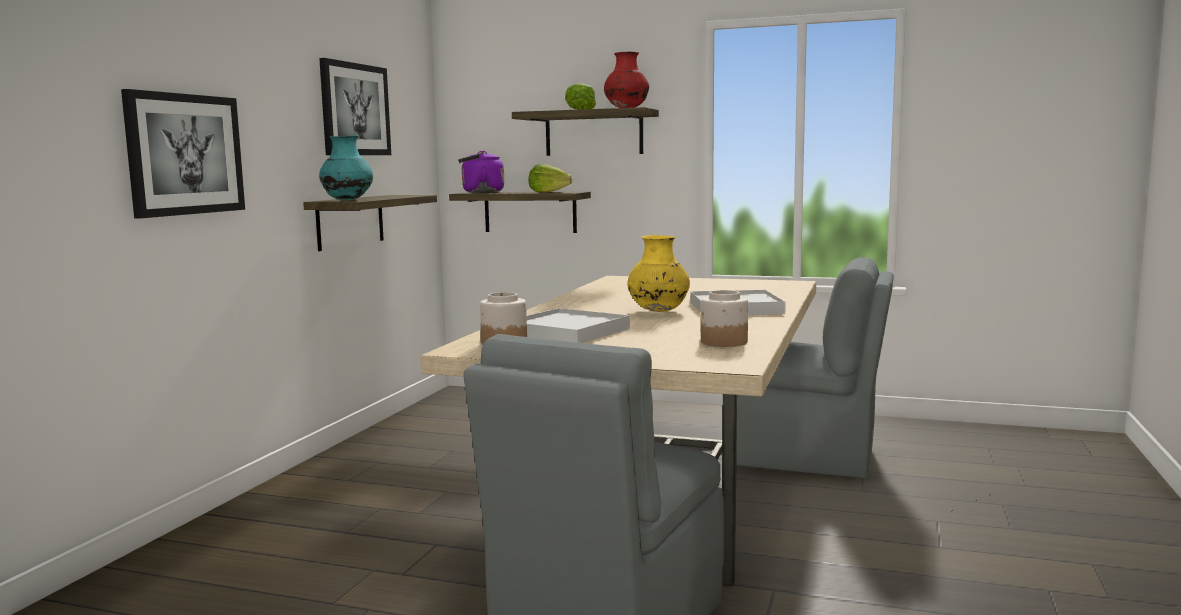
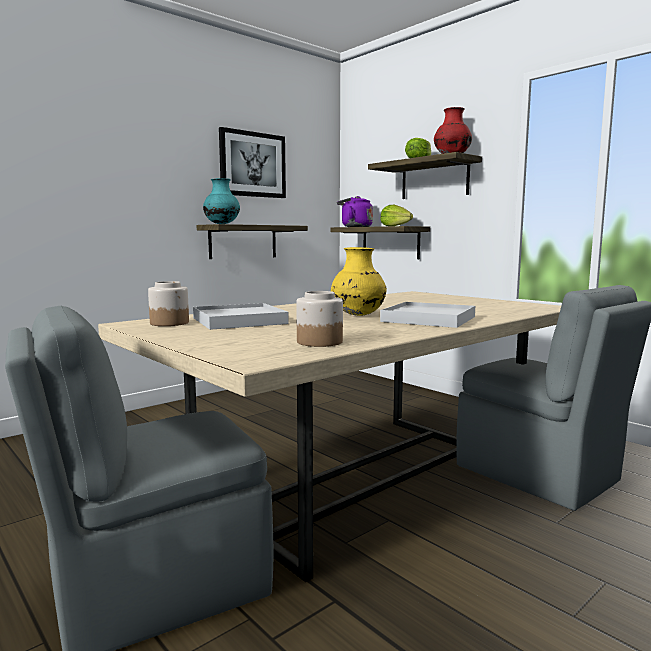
camera: 30 degrees right, 0 degrees up
(185, 154) = (86, 186): picture -> none

